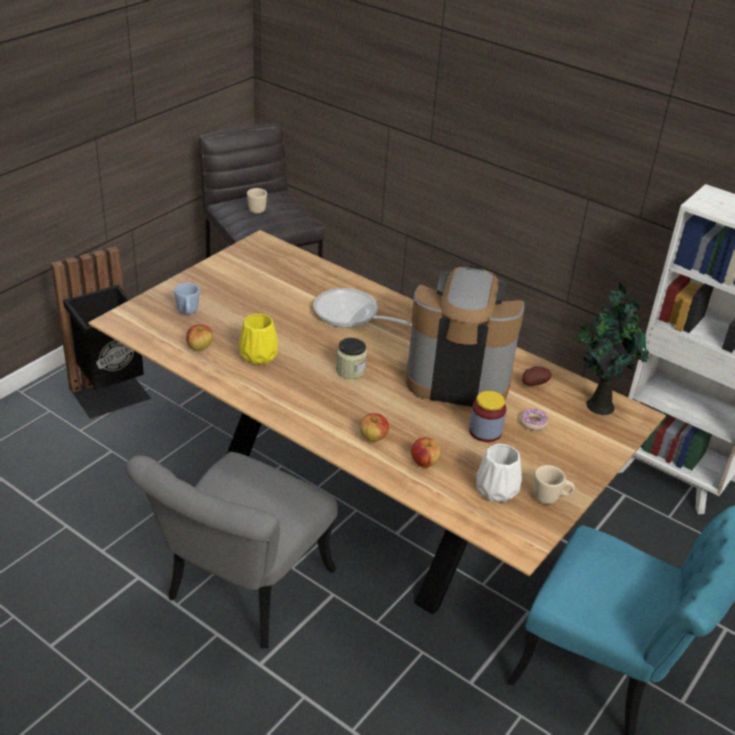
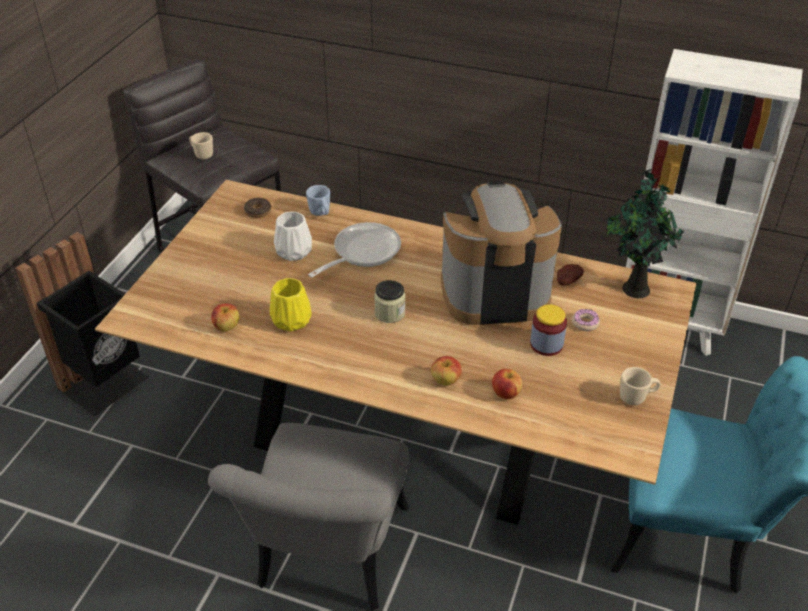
camera: 15 degrees left, 5 degrees up
(188, 312) = (196, 290): blue mug -> blue mug (321, 213)
(274, 261) = (257, 211): none -> donut
(351, 315) = (362, 252): frying pan -> frying pan turned 120 degrees clockwise
(495, 491) = (584, 404): white vase -> white vase (293, 252)

